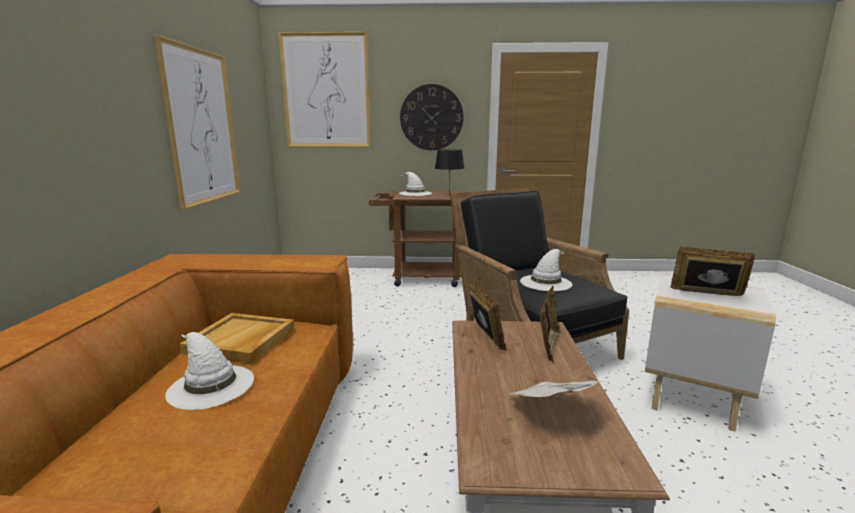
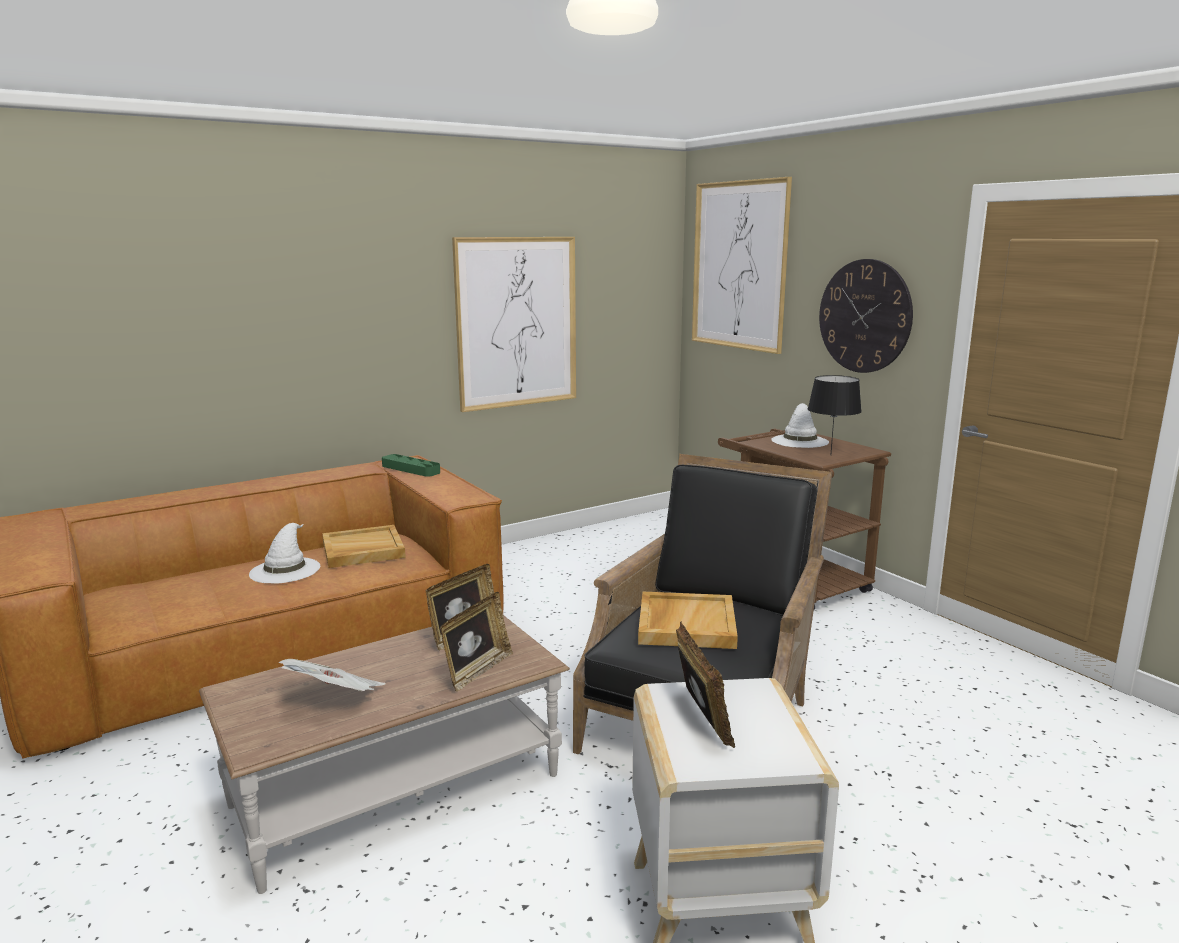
camera: 55 degrees right, 0 degrees up
(205, 261) = (410, 469): none -> green tray
(546, 282) = (685, 624): white hat -> beige tray
(548, 347) = (477, 671): picture frame -> picture frame turned 45 degrees counterclockwise

